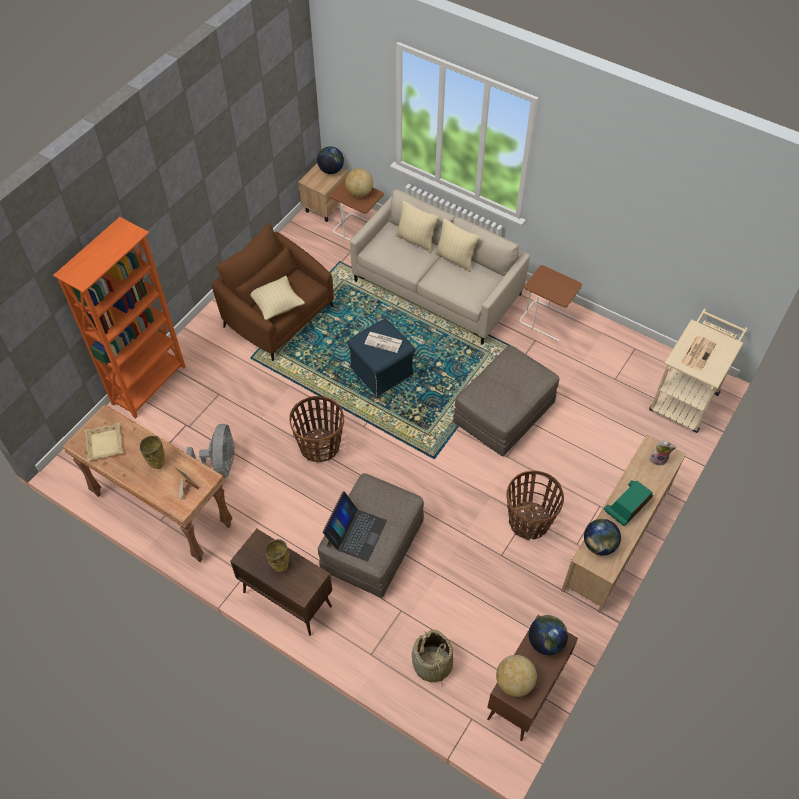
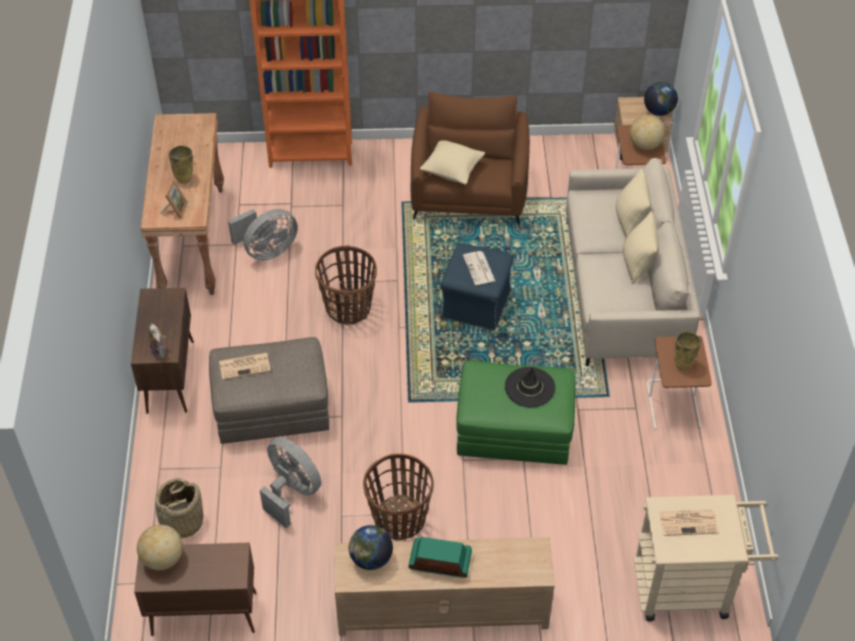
camera: 55 degrees right, 5 degrees down
(104, 444) = (177, 136): beige tray -> none
(280, 565) = (160, 324): beige vase -> beige vase (683, 364)
(356, 532) = (245, 366): laptop -> newspaper
(458, 575) = (291, 492): none -> grey fan
(503, 414) = (513, 430): grey ottoman -> green ottoman
(509, 375) = (529, 387): none -> black hat
(545, 642) = (223, 563): globe -> none
(658, 459) = (524, 563): plush toy -> plush toy (160, 352)

